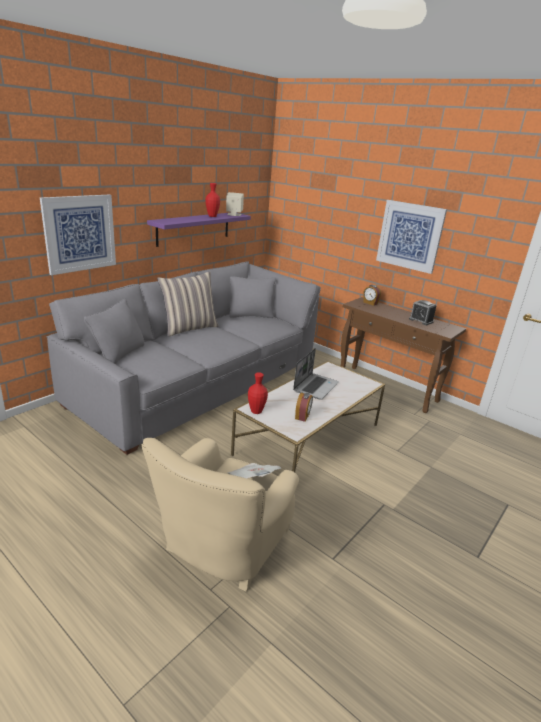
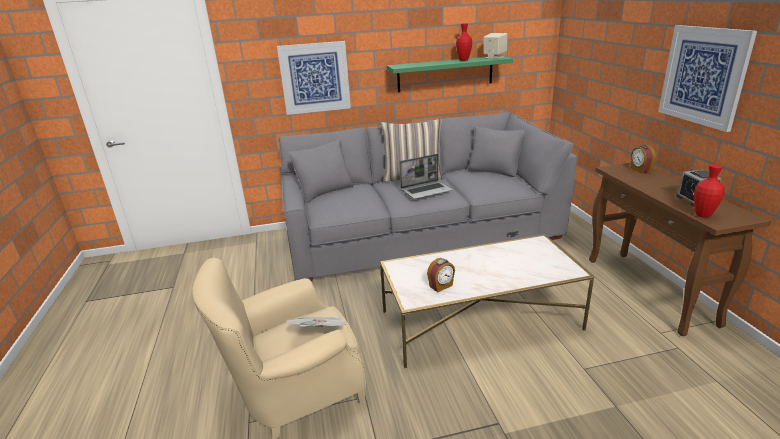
camera: 40 degrees right, 0 degrees up
(194, 228) = (445, 74): purple shelf -> green shelf
(256, 411) = (398, 269): red vase -> red vase (702, 215)
(315, 387) = (494, 259): laptop -> laptop (426, 190)

